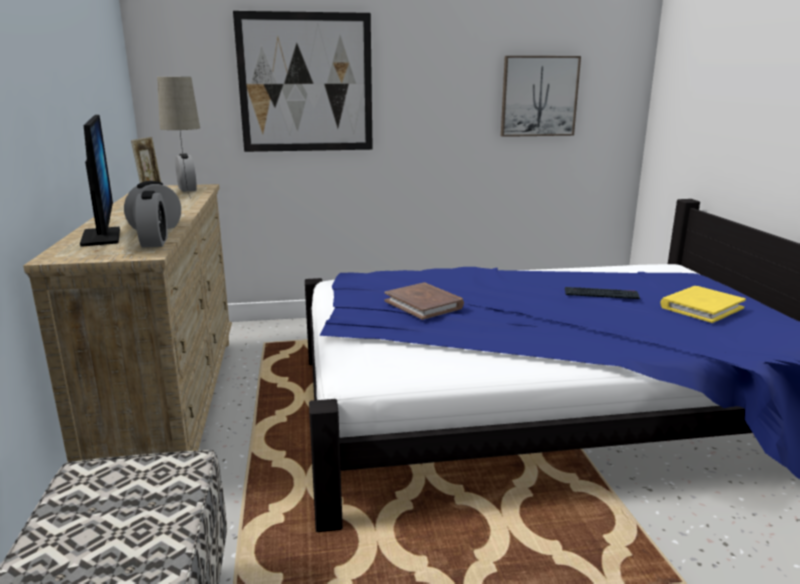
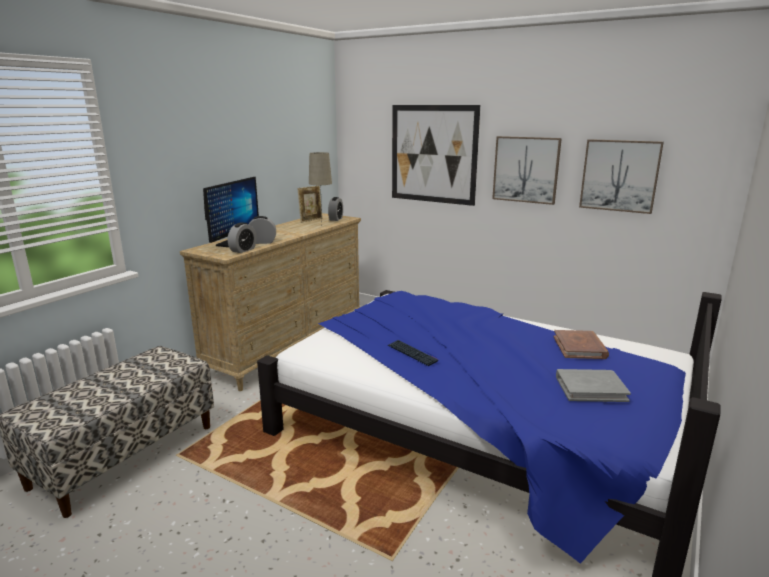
camera: 40 degrees right, 0 degrees up
(424, 304) = (400, 323): brown book -> brown book (580, 347)
(435, 96) = (526, 169): none -> picture
(601, 294) = (532, 353): keyboard -> keyboard (412, 353)
(701, 307) = (590, 388): yellow book -> grey book

